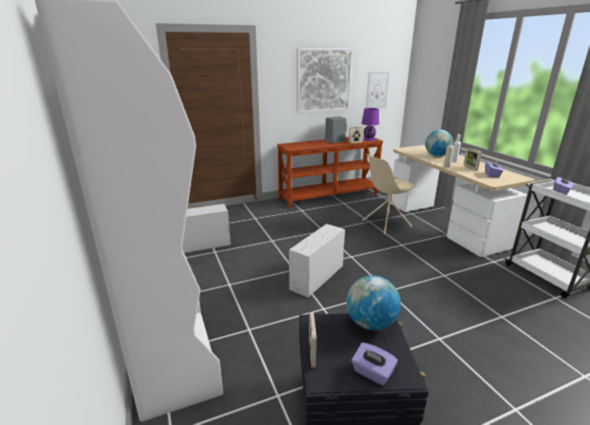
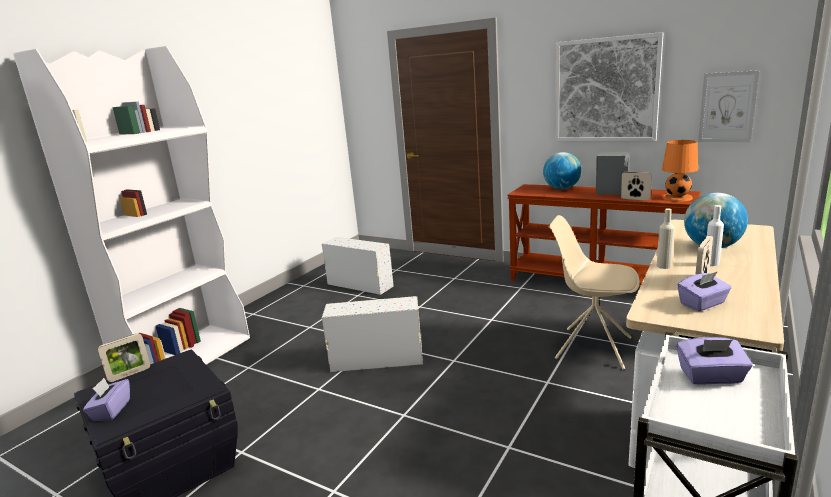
camera: 55 degrees right, 5 degrees down
(368, 139) = (677, 197): purple table lamp -> orange table lamp
(370, 323) = (194, 384): globe -> globe (561, 189)

